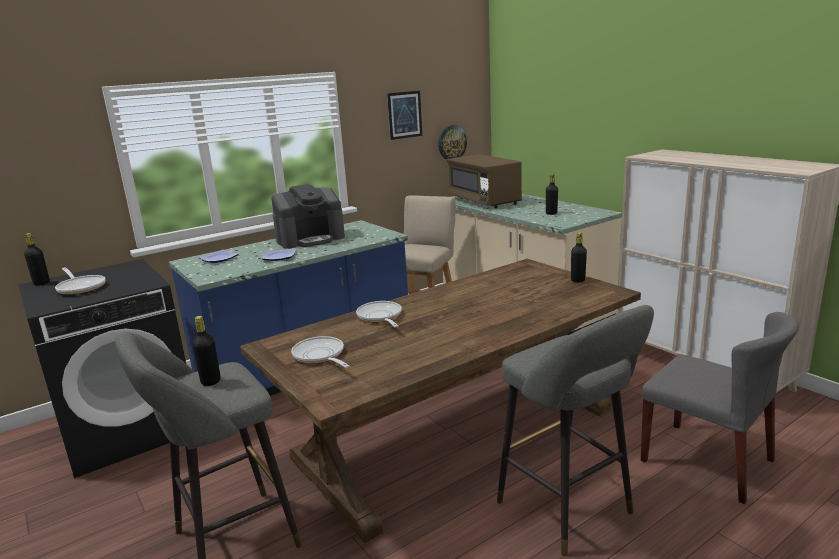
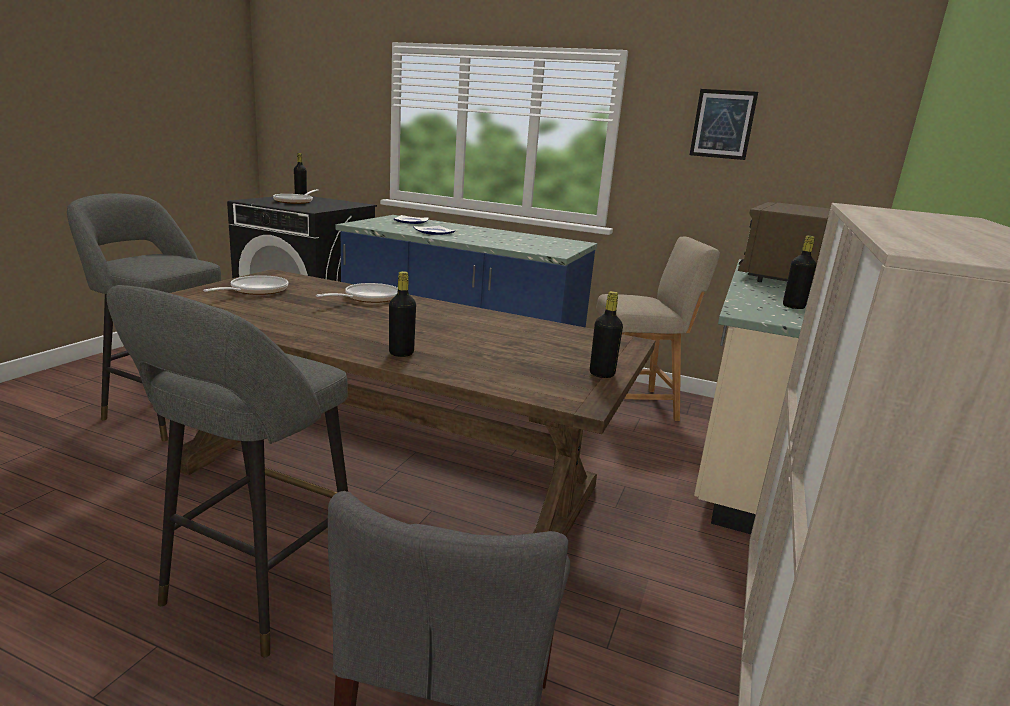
camera: 55 degrees right, 0 degrees up
(211, 381) = (162, 259): black bottle -> black bottle (401, 353)
(310, 239) = (502, 235): coffee machine -> none
(452, 142) = (801, 183): wall clock -> none

